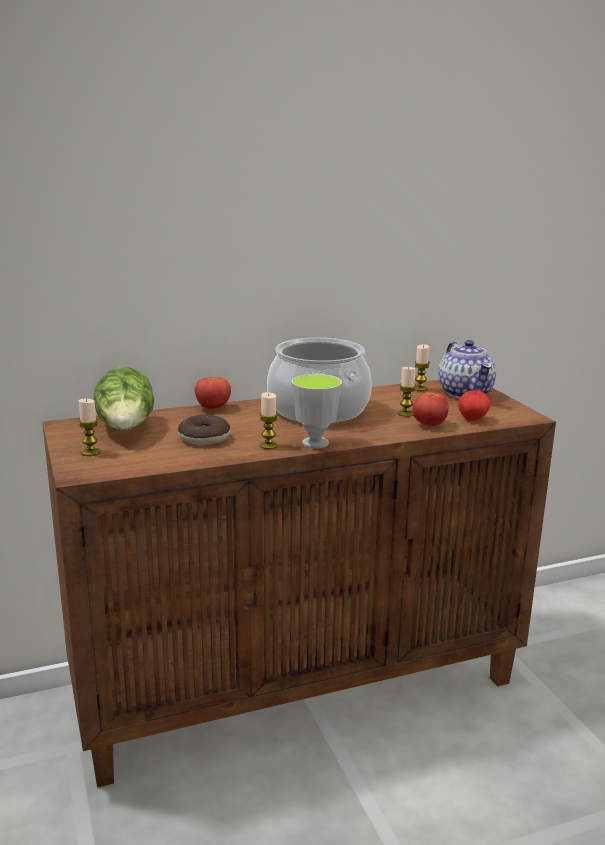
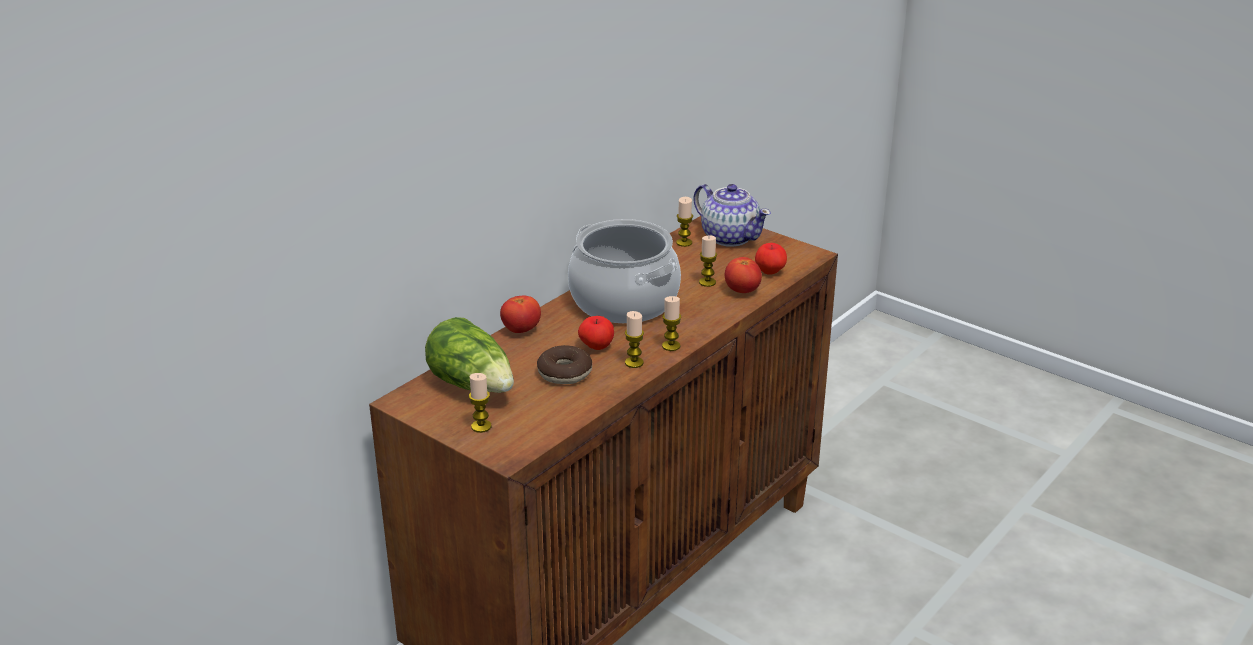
camera: 30 degrees left, 10 degrees up
(254, 429) = (596, 347): none -> apple
(315, 443) = (671, 346): cup -> candle

